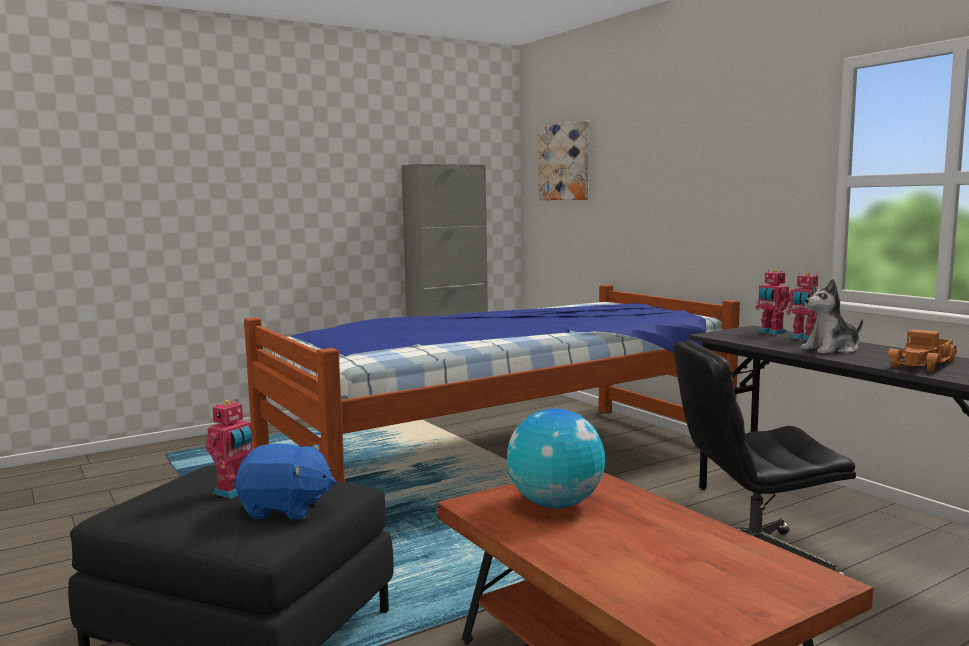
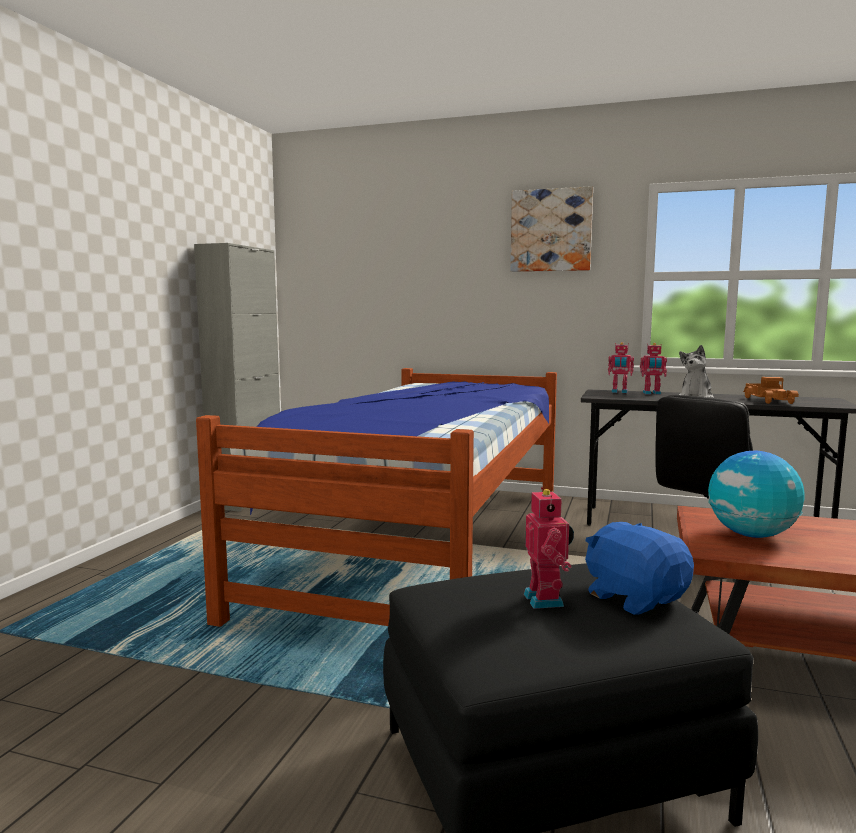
camera: 40 degrees left, 0 degrees up
(285, 509) = (635, 598): blue plush toy -> blue plush toy turned 90 degrees counterclockwise
(564, 162) = (343, 253): picture -> picture (551, 230)

